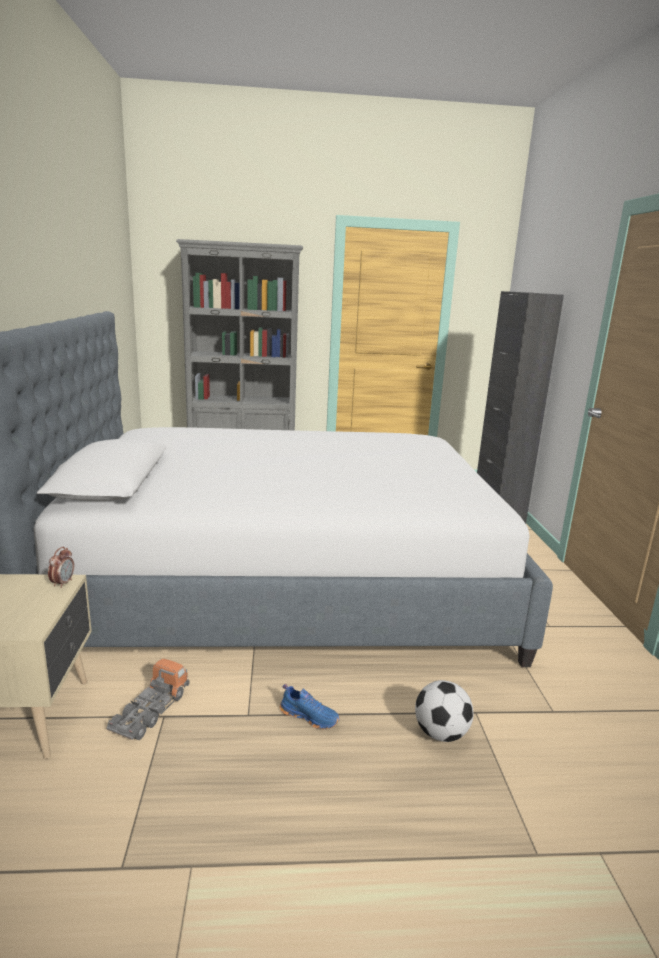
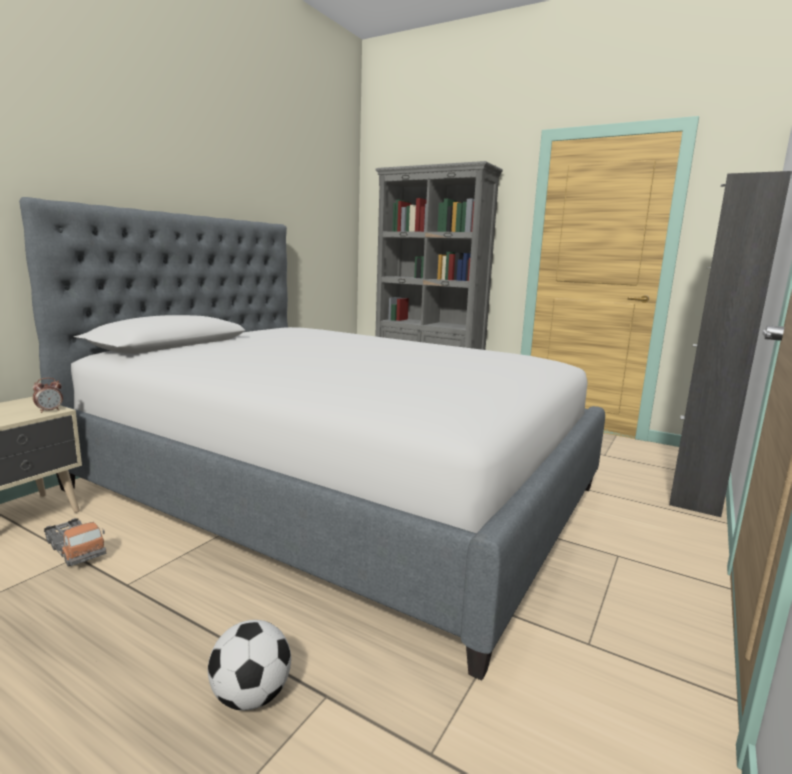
camera: 35 degrees right, 5 degrees down
(150, 711) = (75, 549): toy truck -> toy truck turned 75 degrees clockwise
(310, 716) = (166, 610): blue shoe -> none

